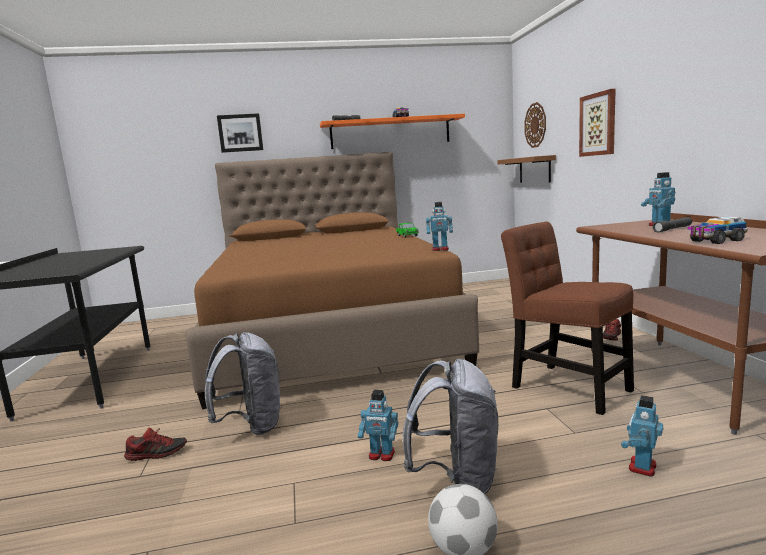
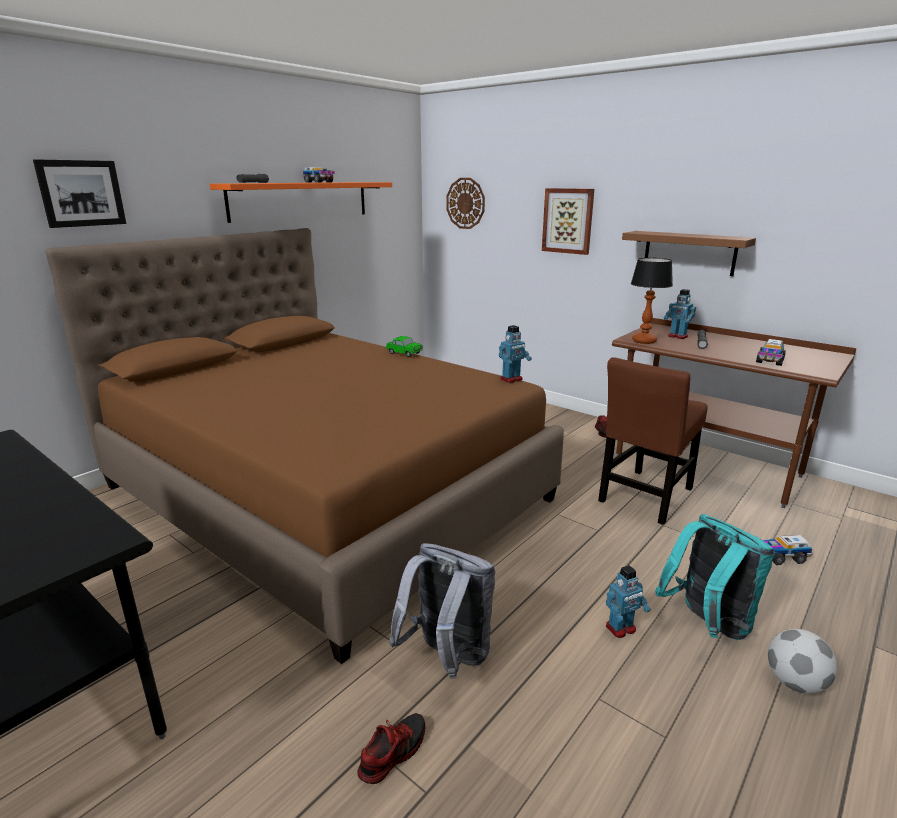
camera: 40 degrees left, 10 degrees up
(457, 480) = (706, 624): grey backpack -> turquoise backpack
(534, 169) = (463, 253): brown shelf -> brown shelf (689, 253)
(565, 386) = (644, 497): brown chair -> brown chair turned 60 degrees counterclockwise
(607, 227) = (644, 341): none -> table lamp
(641, 467) = (780, 556): toy robot -> toy truck

